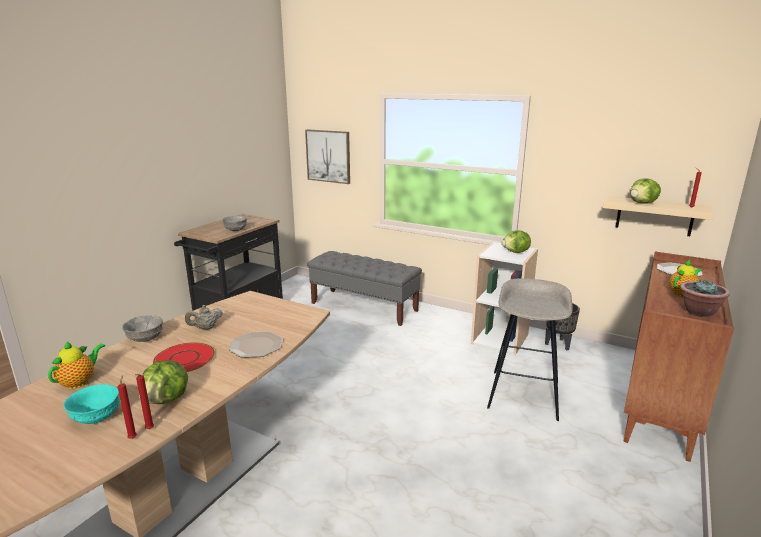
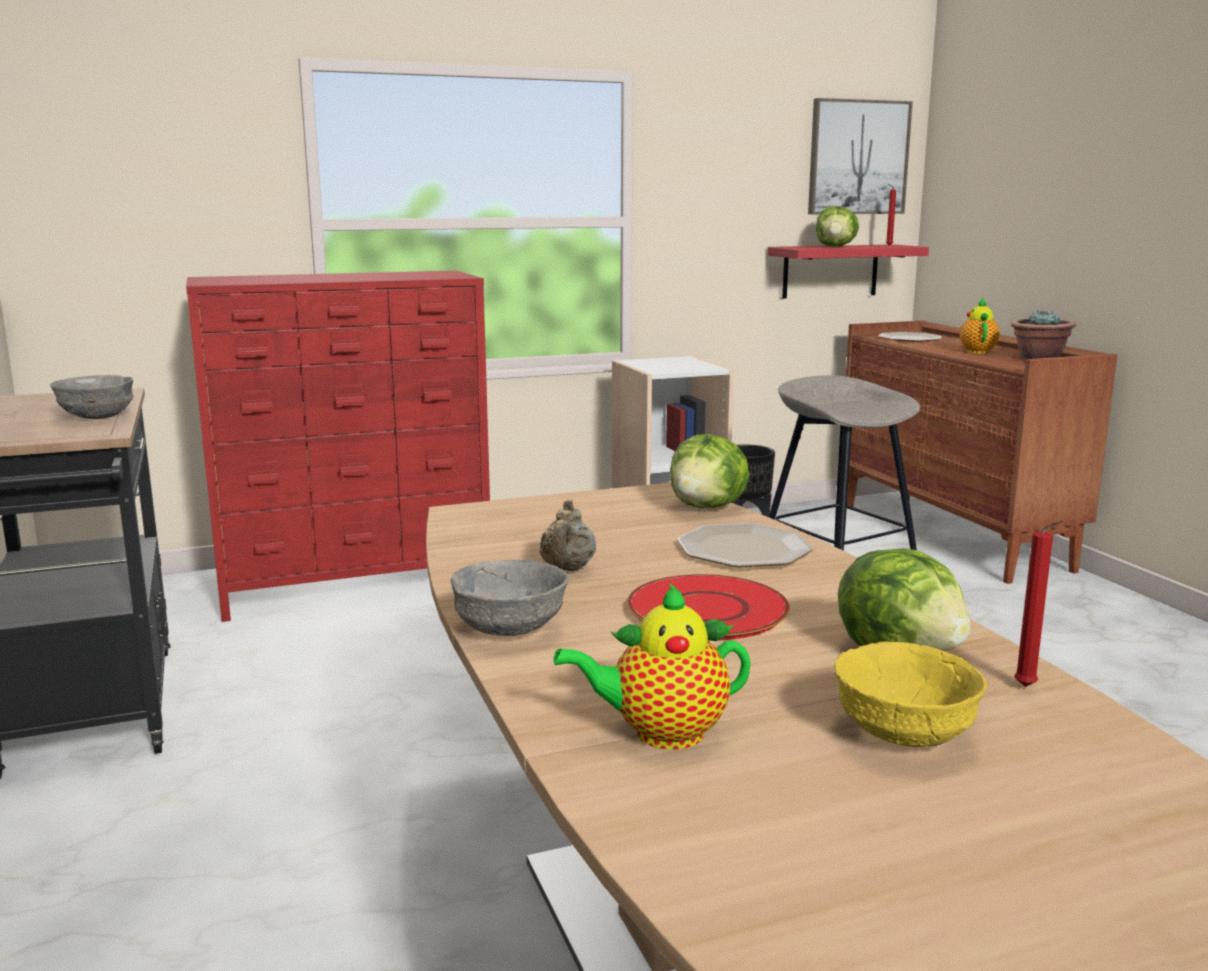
camera: 50 degrees left, 5 degrees down
(79, 382) = (661, 733): teapot -> teapot turned 75 degrees counterclockwise
(97, 416) = (901, 733): turquoise bowl -> yellow bowl
(133, 437) = (1050, 707): red candle -> none
(328, 156) = (144, 225): picture -> picture (858, 157)
(364, 307) = (355, 584): grey bench -> red dresser
(516, 252) = (684, 363): lettuce -> lettuce (708, 507)
(654, 216) = (830, 271): beige shelf -> red shelf

